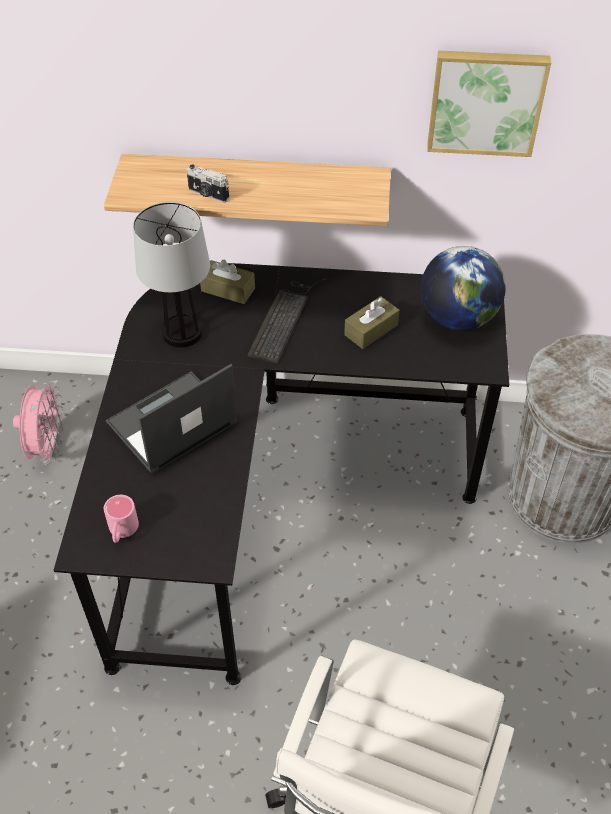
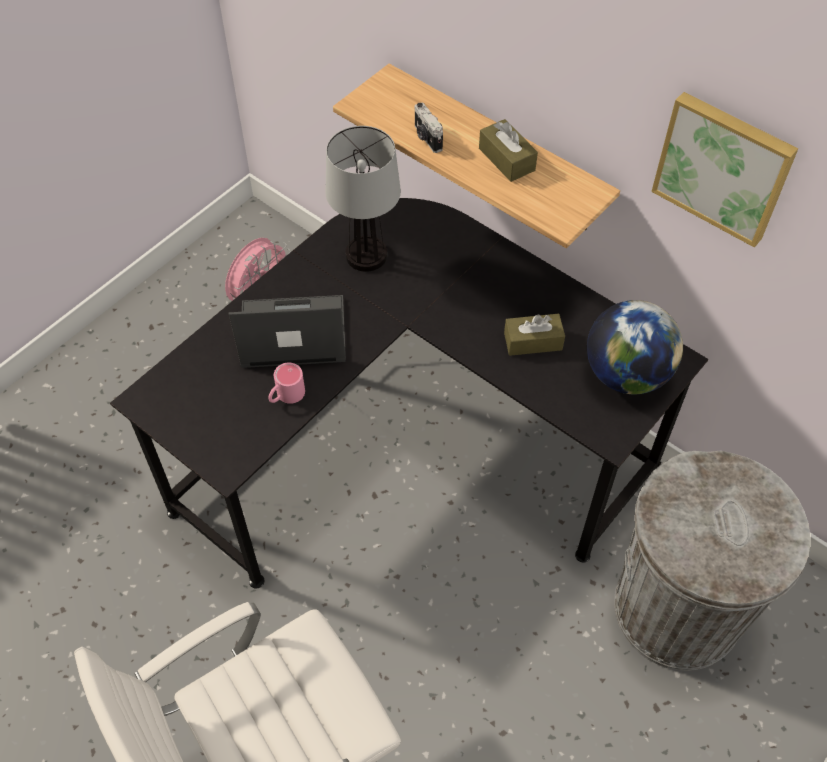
camera: 35 degrees right, 5 degrees up
(122, 531) = (181, 402): pink mug -> pink mug (286, 396)
(228, 289) = (437, 236): brown tissue box -> brown tissue box (506, 159)
(284, 318) = (464, 288): keyboard -> none

